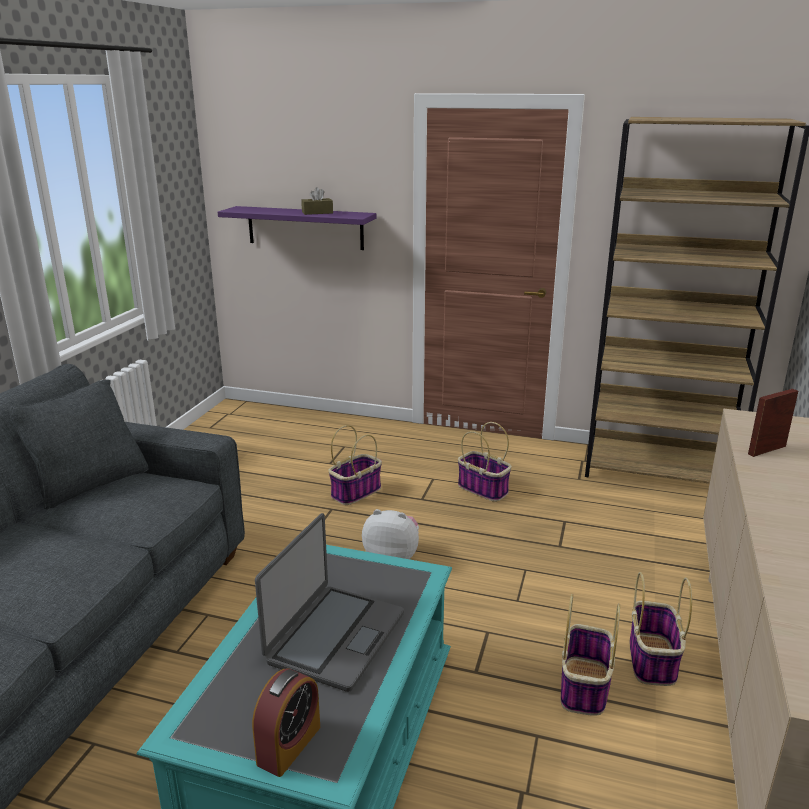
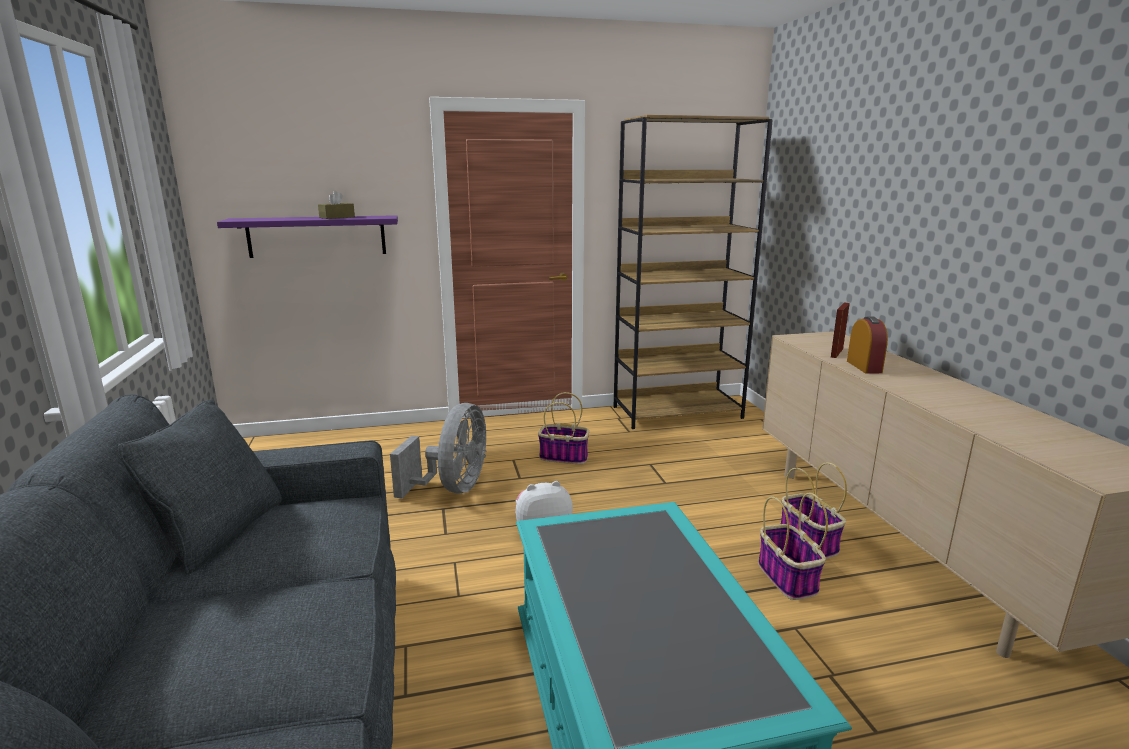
camera: 30 degrees left, 5 degrees down
(289, 745) = (734, 697): alarm clock -> alarm clock (864, 367)
(334, 637) = (654, 589): laptop -> none
(356, 492) = (453, 488): basket -> grey fan

